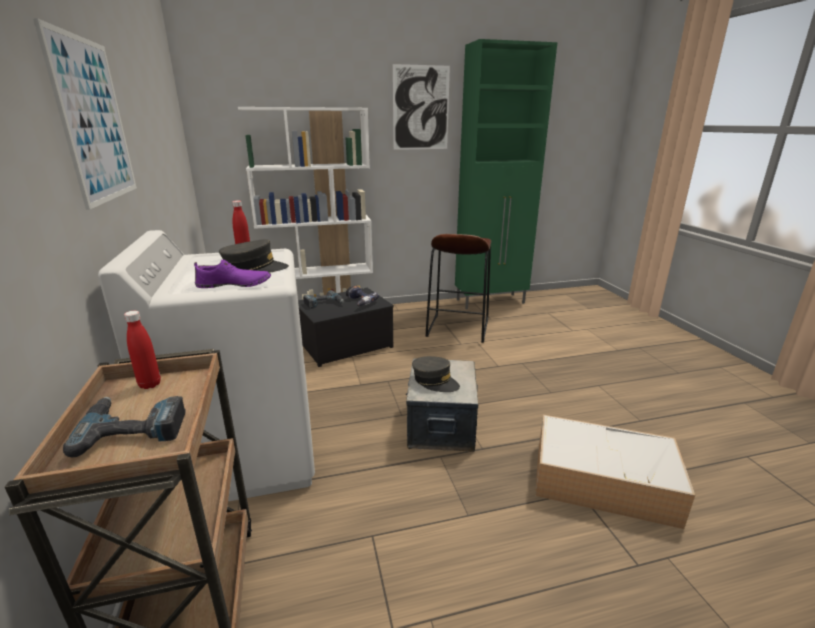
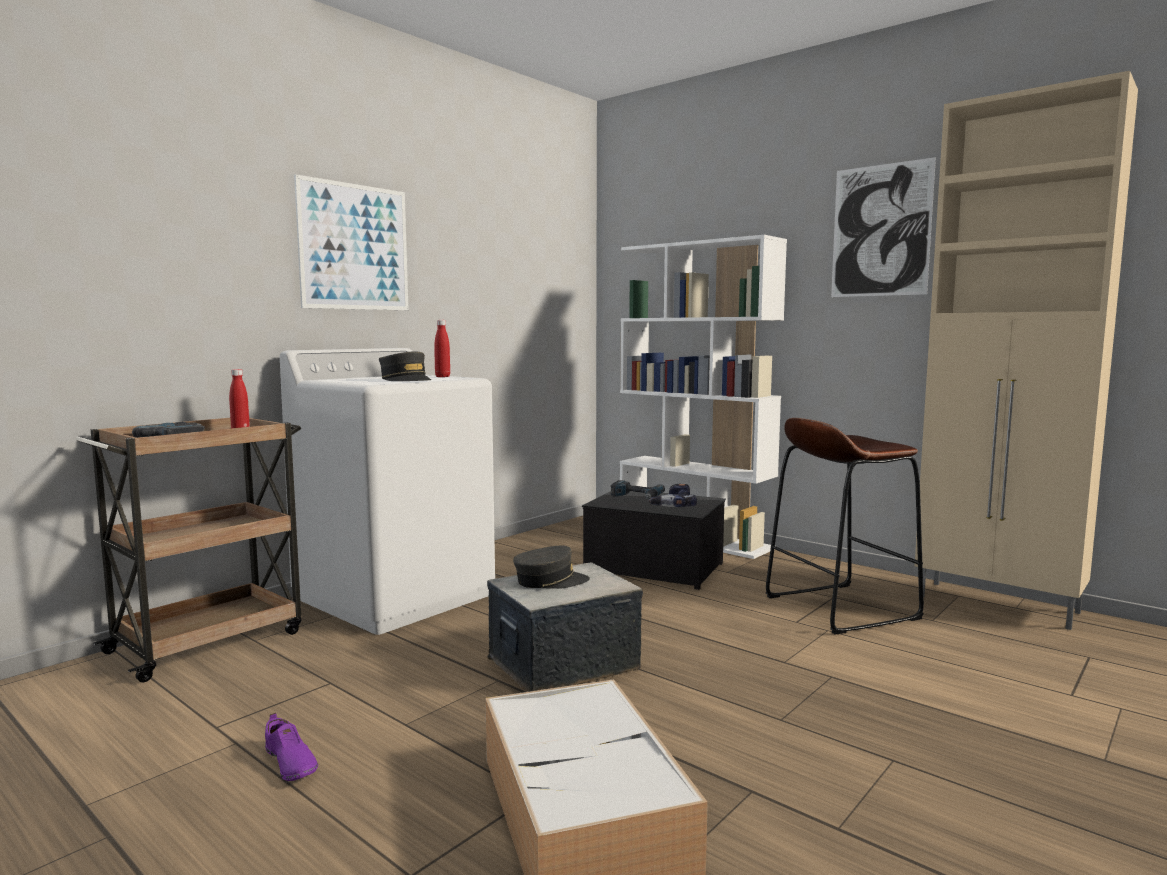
camera: 55 degrees right, 15 degrees down
(234, 285) = (354, 382): purple shoe -> purple shoe (289, 763)
(435, 381) = (550, 581): grey cap -> grey cap turned 105 degrees counterclockwise
(491, 301) = (999, 605): green cabinet -> beige cabinet

